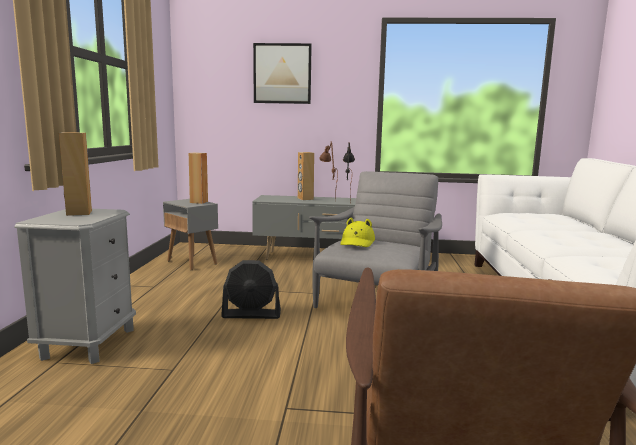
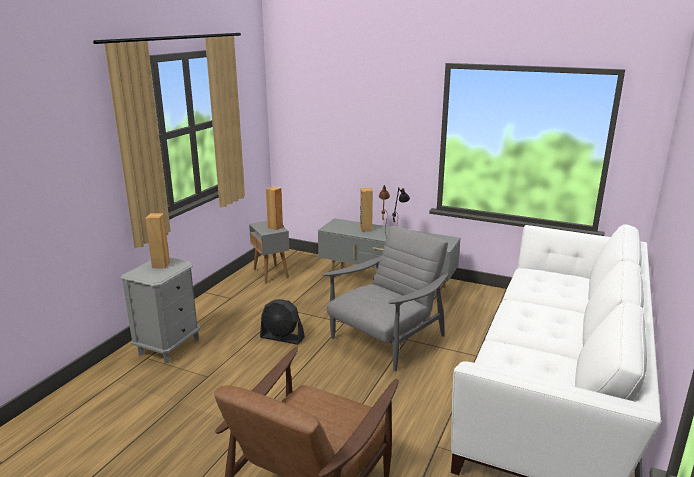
camera: 20 degrees right, 10 degrees up
(282, 73) = (356, 110): picture -> none
(357, 242) = (365, 294): yellow hat -> none

